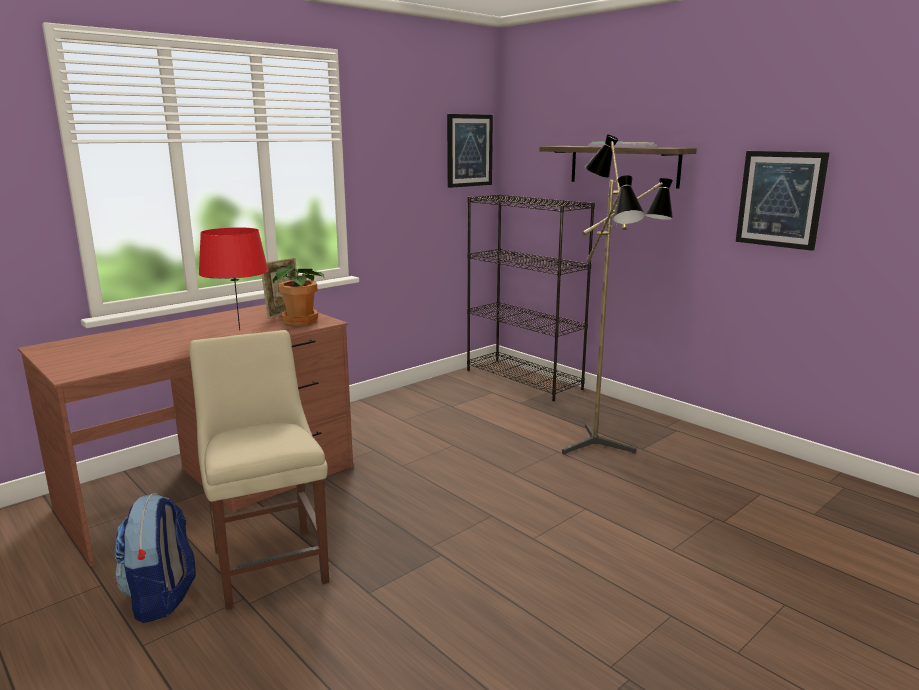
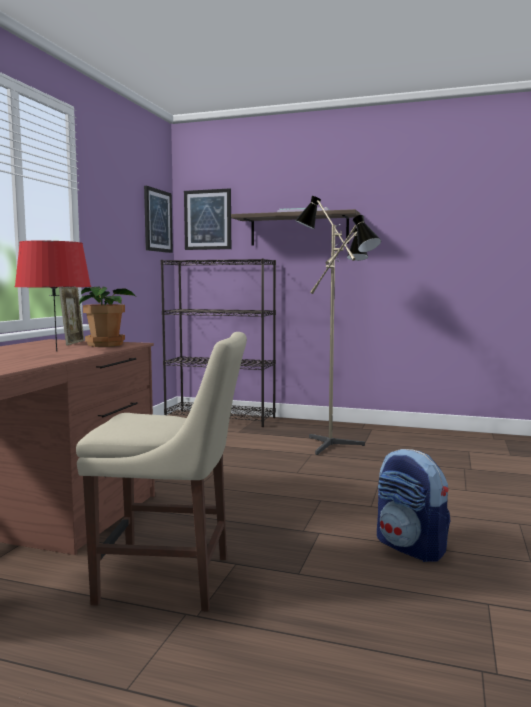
camera: 30 degrees left, 10 degrees down
(161, 598) = (90, 643): backpack -> backpack (411, 547)
(269, 562) = (171, 580): beige chair -> beige chair turned 150 degrees clockwise
(780, 199) = (428, 245): picture -> picture (208, 220)

